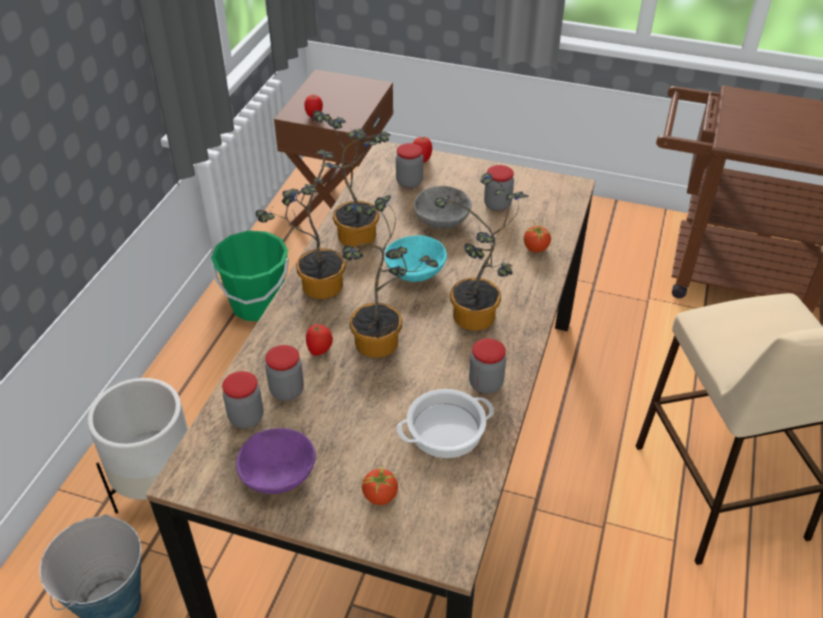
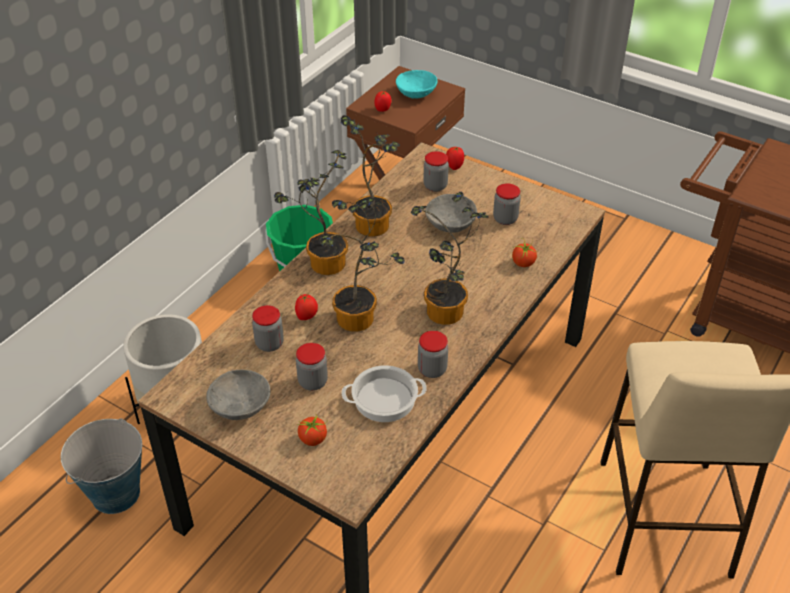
camera: 15 degrees right, 0 degrees up
(246, 418) = (231, 358): jar -> jar (313, 382)
(279, 474) = (241, 407): purple bowl -> grey bowl
(416, 271) = (411, 265): turquoise bowl -> turquoise bowl (416, 93)

